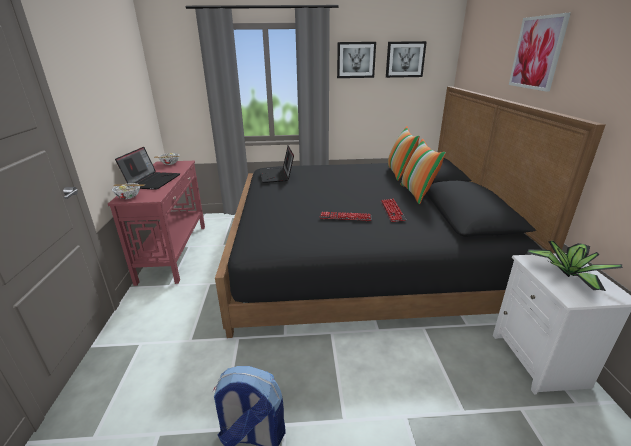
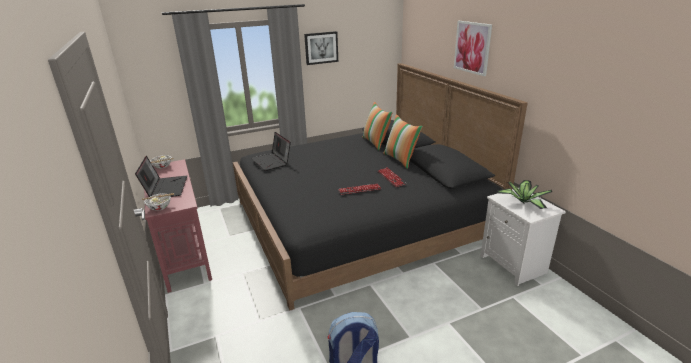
camera: 20 degrees left, 0 degrees up
(405, 59) = (361, 44): picture -> none

